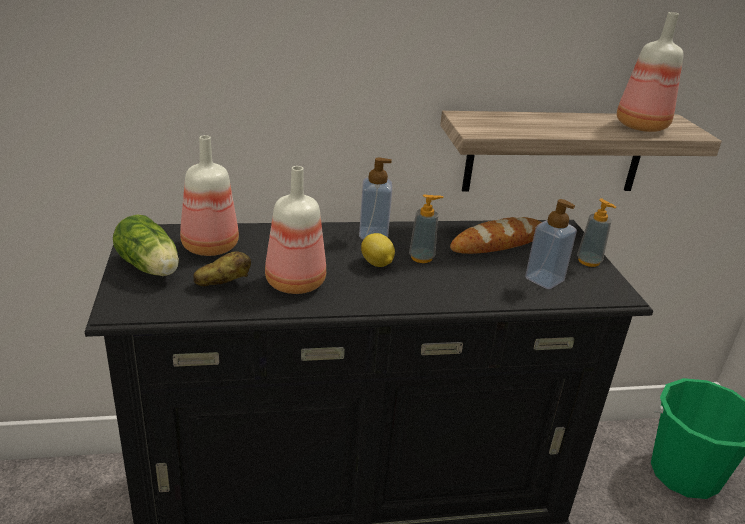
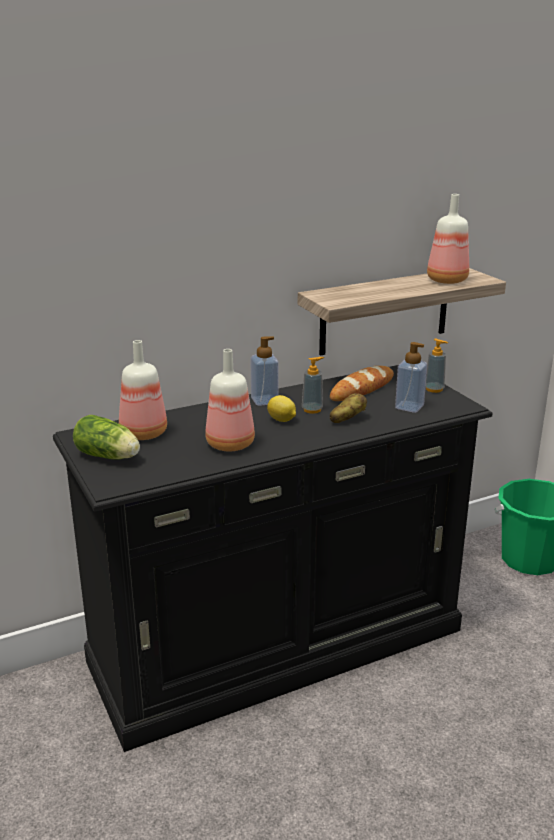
camera: 15 degrees left, 5 degrees down
(223, 283) = (175, 455): potato -> potato (347, 419)

